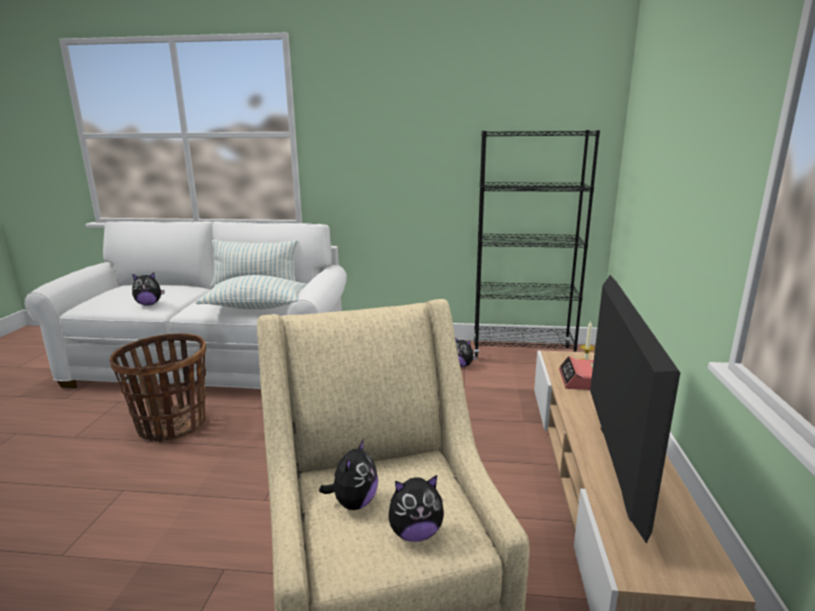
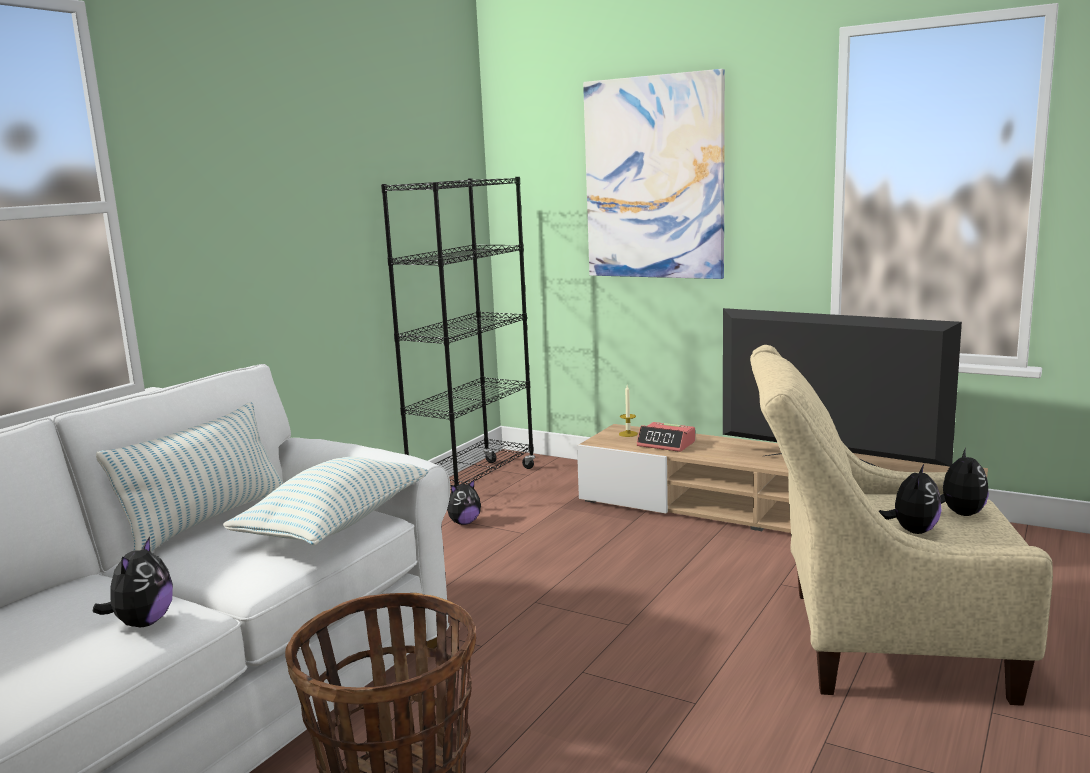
camera: 65 degrees left, 5 degrees down
(353, 502) = (912, 531): plush toy -> plush toy turned 75 degrees clockwise
(678, 139) = (654, 178): none -> picture

